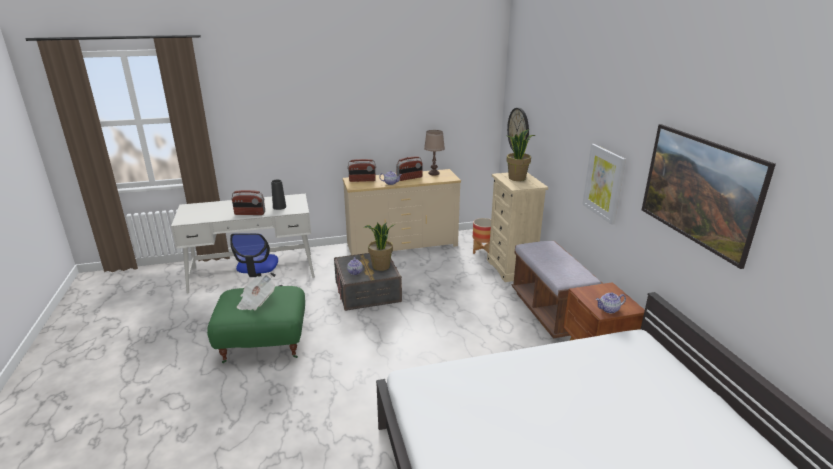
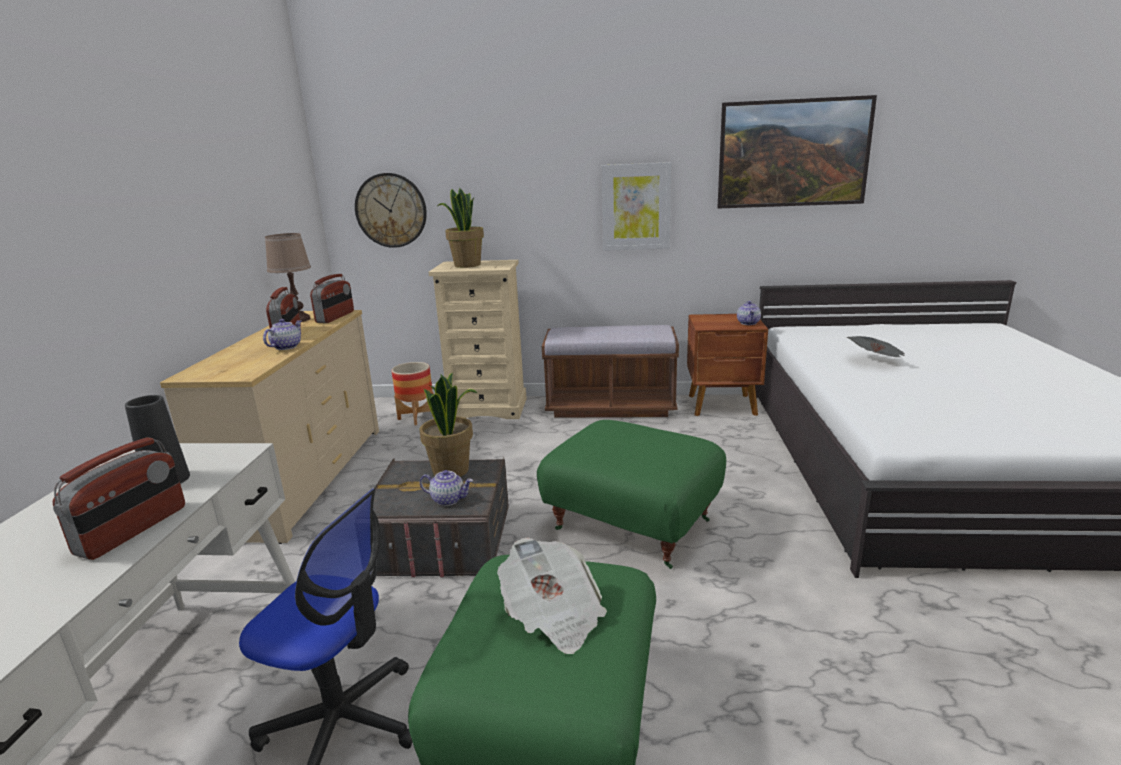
camera: 70 degrees left, 5 degrees down
(362, 180) = (220, 366): radio -> radio (335, 317)
(399, 342) = (630, 527): none -> green ottoman
(571, 380) = (876, 361): none -> newspaper

